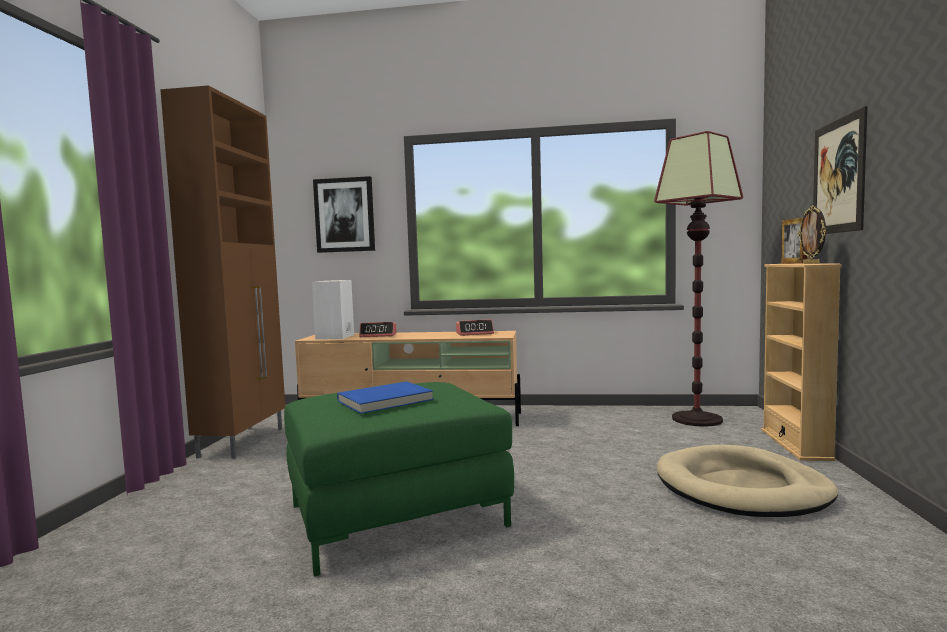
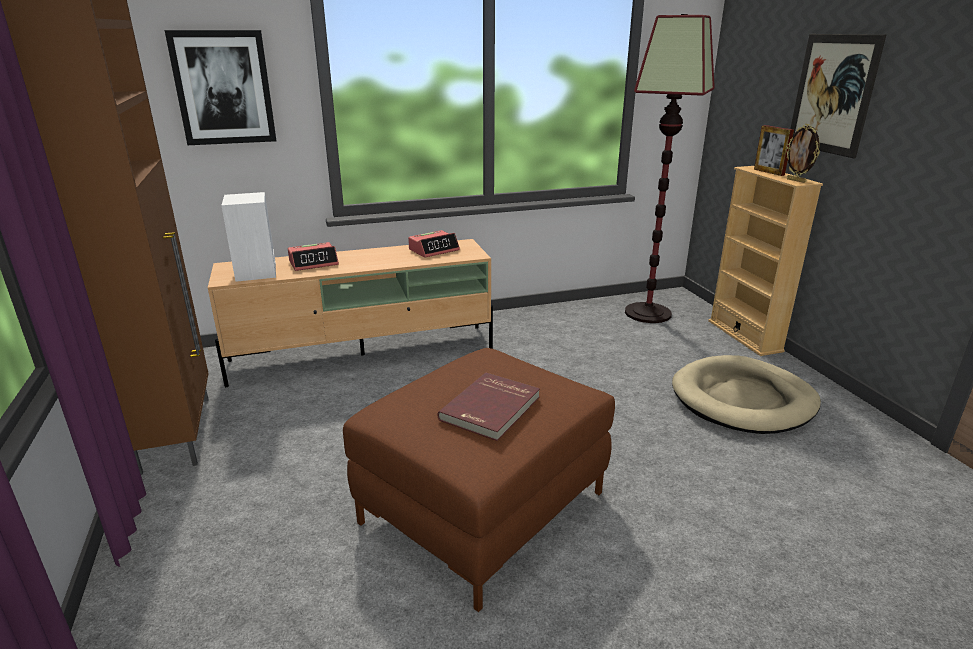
camera: 25 degrees left, 20 degrees up
(386, 401) = (492, 409): blue book -> red book
(397, 515) = (483, 506): green ottoman -> brown ottoman

